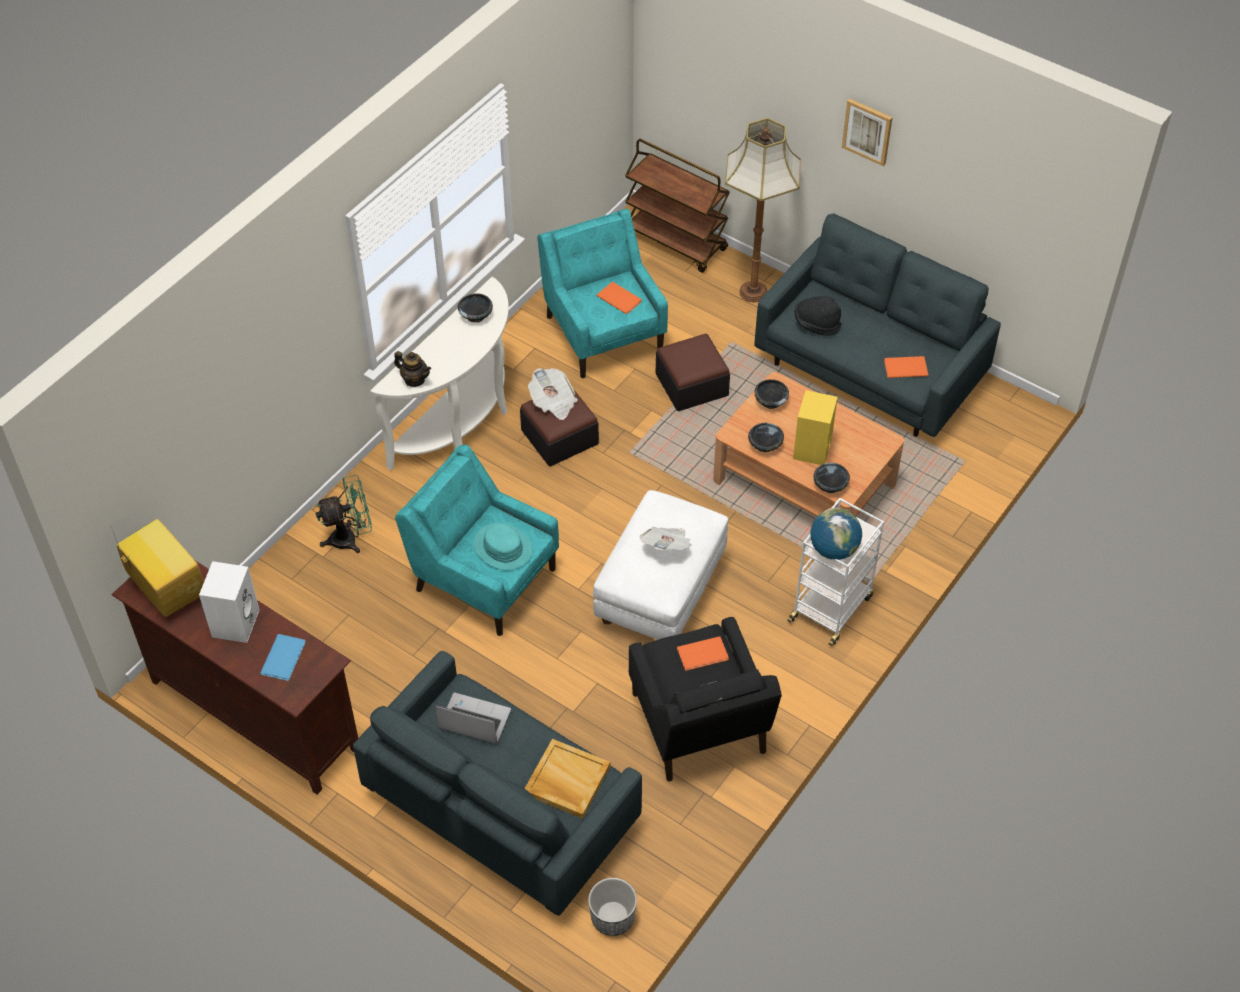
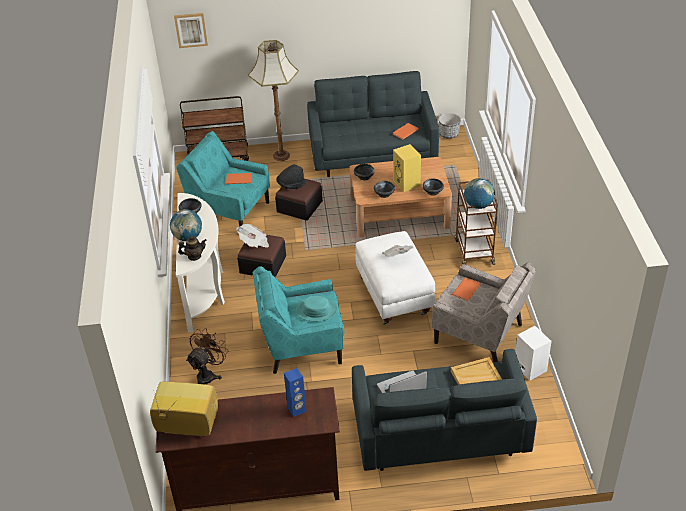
camera: 40 degrees left, 10 degrees down
(235, 622) = (247, 414): white speaker -> white speaker (529, 368)
(285, 657) = (297, 410): blue book -> blue speaker
(350, 538) = (208, 375): green fan -> brown fan
(436, 348) = (188, 237): none -> globe
(613, 917) = (547, 439): planter -> planter (449, 134)
(698, 724) = (479, 334): black armchair -> beige armchair
(816, 324) = (345, 137): black hat -> black hat (291, 185)
(831, 607) = (474, 251): white cart -> brown cart
(867, 131) = (321, 20): picture -> picture (191, 30)

